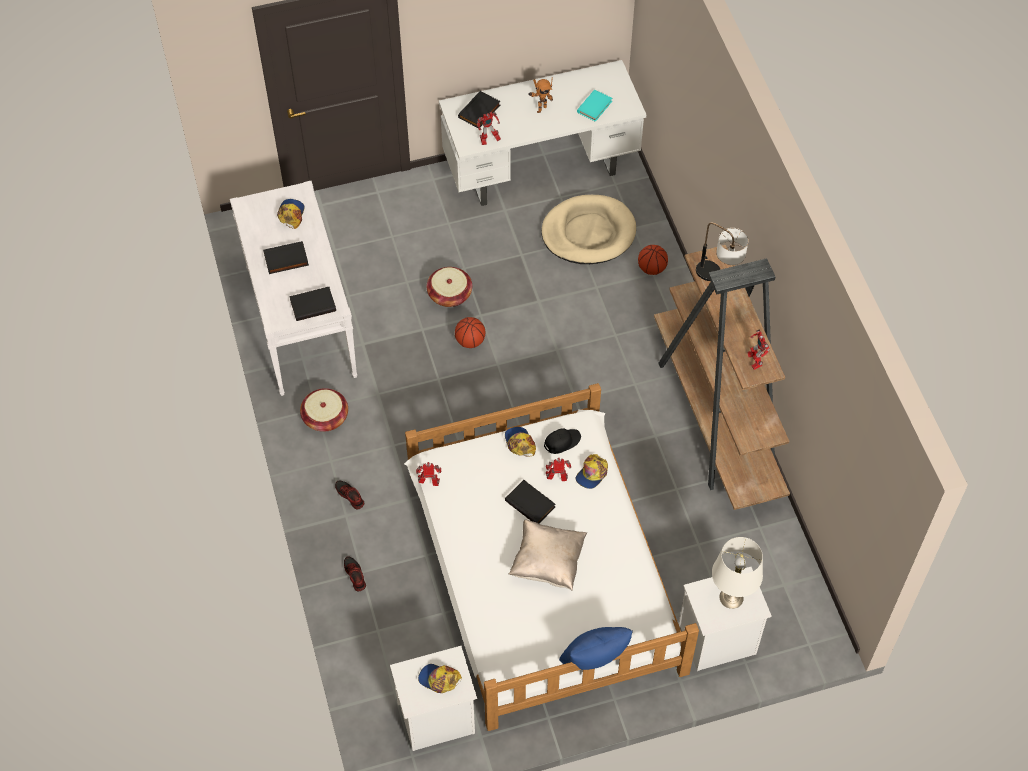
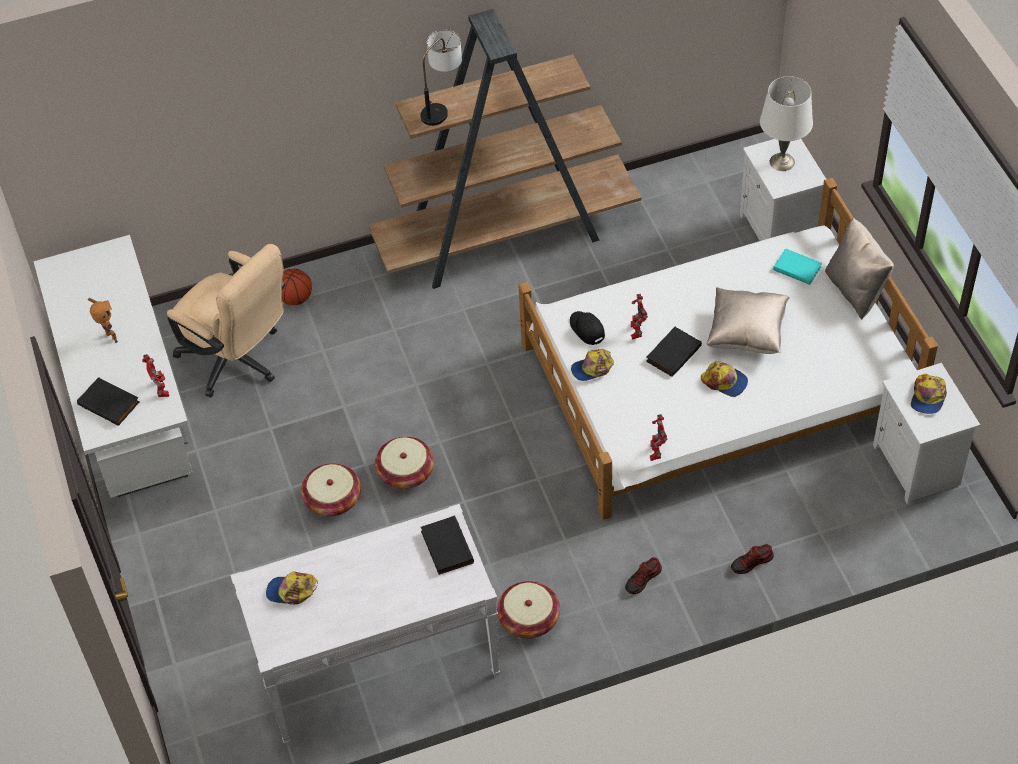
camera: 90 degrees left, 5 degrees down
(286, 260) = (371, 587): black book -> none
(470, 341) = (406, 472): basketball -> basket
(588, 233) = (238, 361): beige dog bed -> beige office chair
(592, 473) = (626, 301): cap -> cap (725, 381)
(594, 107) = (112, 285): turquoise book -> turquoise book (797, 269)
(595, 660) = (855, 290): blue pillow -> beige pillow
(754, 360) = (554, 77): toy robot -> none

